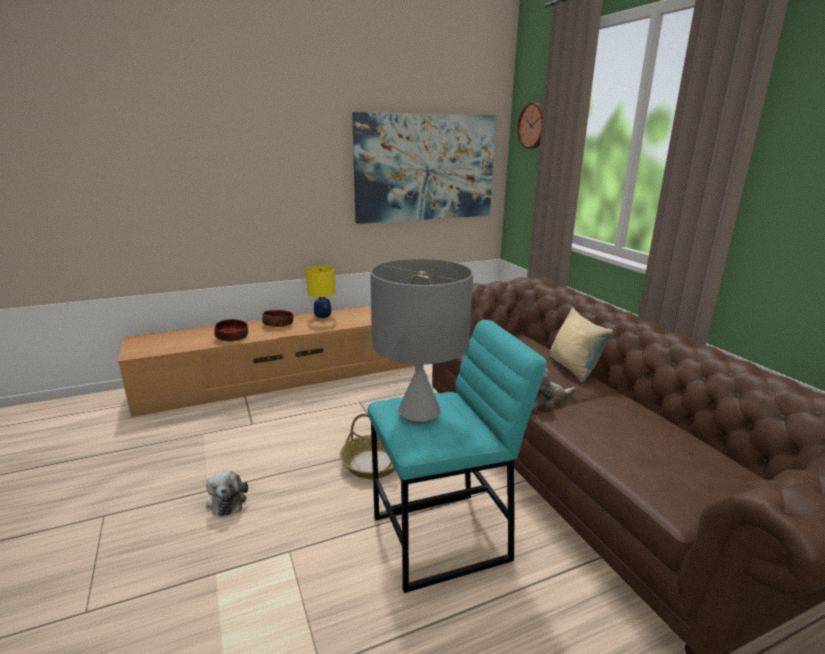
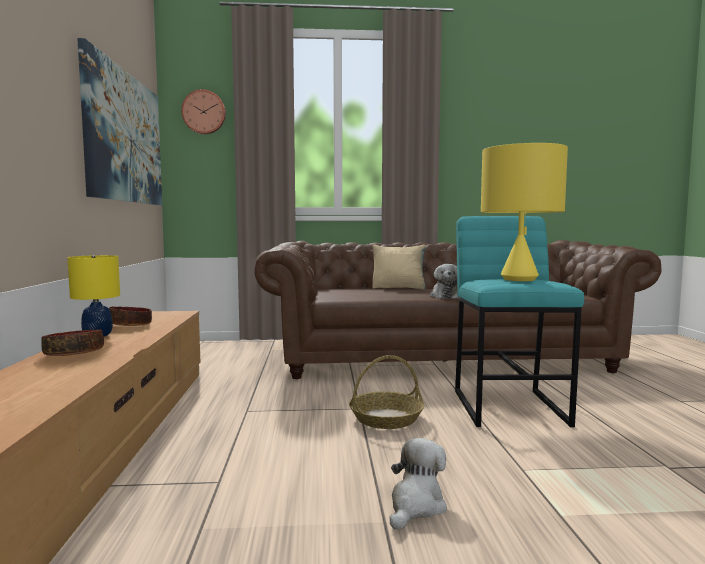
camera: 70 degrees left, 15 degrees down
(227, 500) = (416, 506): plush toy -> plush toy turned 60 degrees counterclockwise
(232, 337) = (66, 378): bowl -> bowl (130, 325)
(419, 415) = (519, 279): grey table lamp -> yellow table lamp

